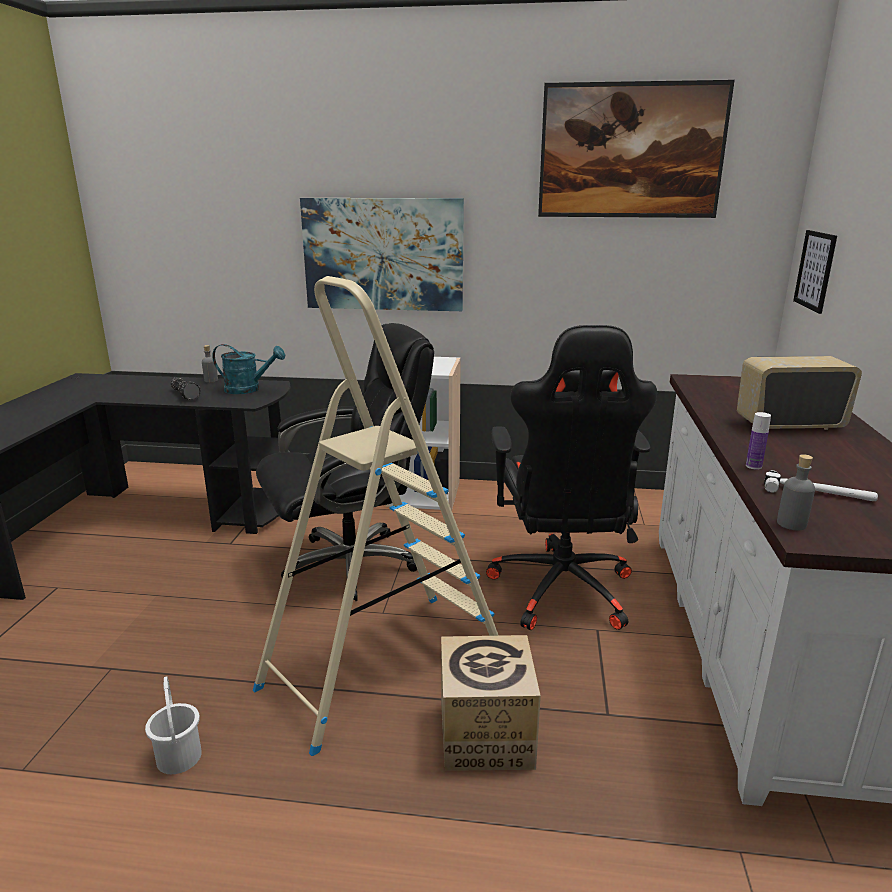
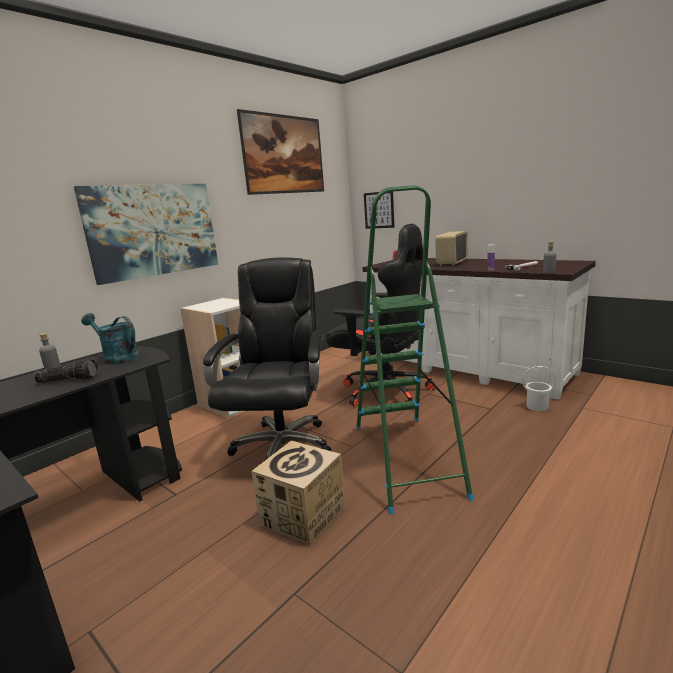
camera: 55 degrees left, 5 degrees down
(178, 757) = (442, 562): white bucket -> white bucket (537, 406)
(249, 389) = (117, 358): turquoise watering can -> turquoise watering can turned 105 degrees counterclockwise
(384, 664) = (405, 457): beige step ladder -> green step ladder
(485, 735) = (488, 441): cardboard box -> cardboard box (303, 515)

